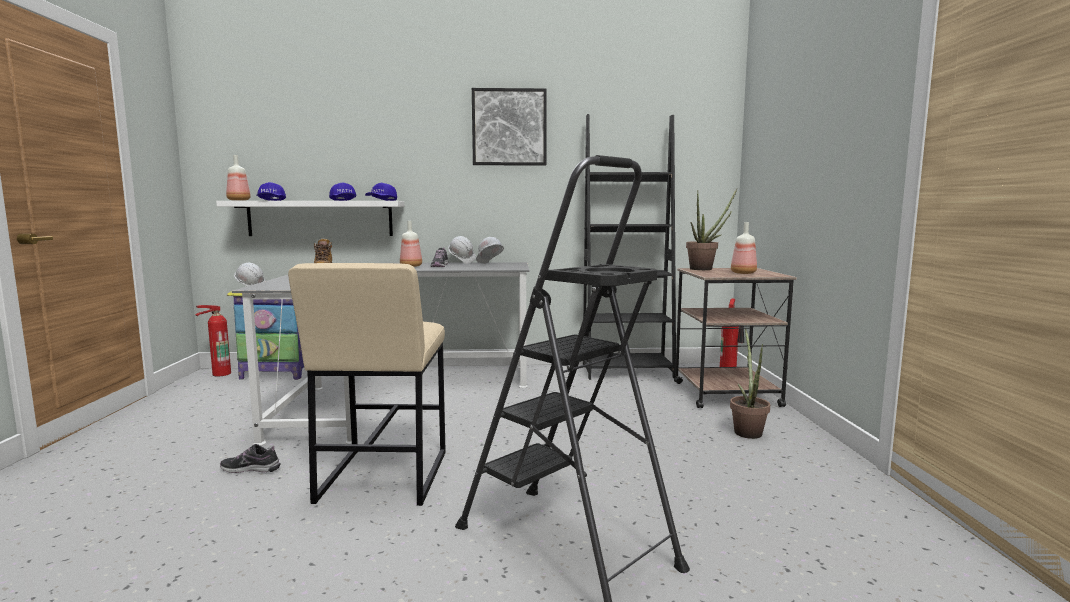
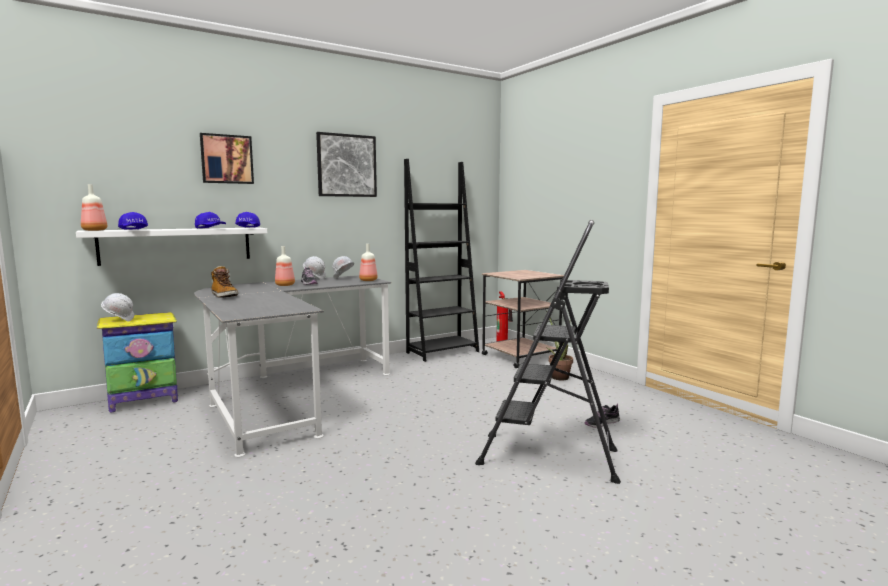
camera: 30 degrees left, 0 degrees up
(219, 374) = (74, 412): fire extinguisher -> none
(251, 469) = (268, 472): shoe -> shoe (601, 423)
(370, 126) = (226, 159): none -> picture
(383, 477) = (384, 451): beige stool -> none
(705, 269) = (501, 272): potted plant -> none
(743, 273) = (531, 274): bottle -> bottle (368, 280)

